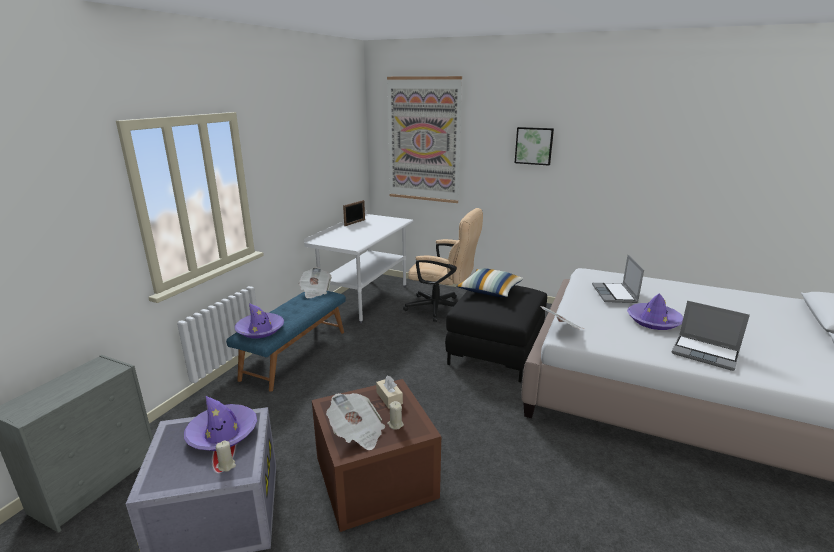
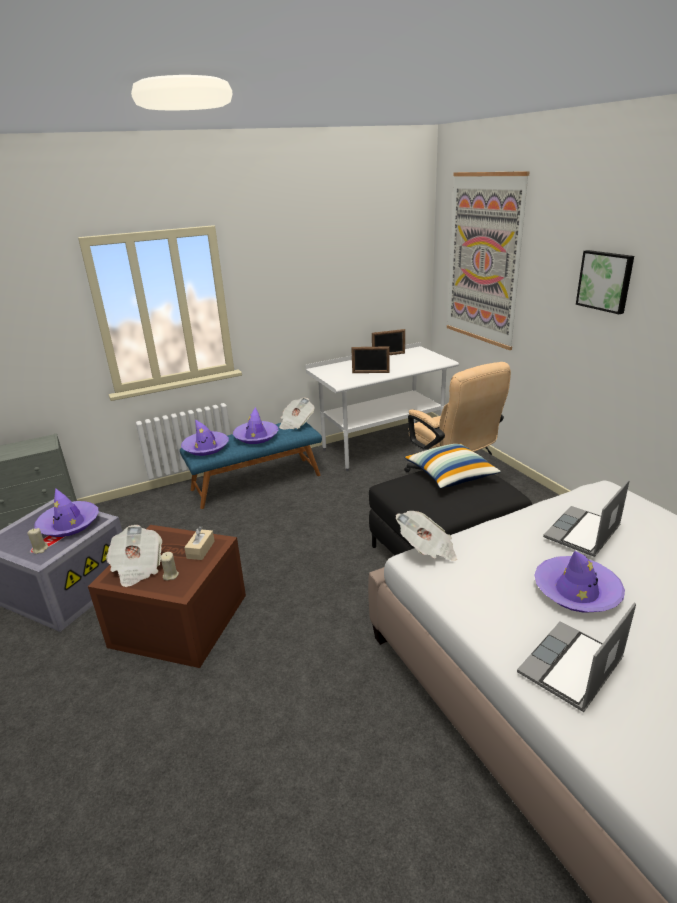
camera: 40 degrees right, 5 degrees up
(295, 309) = (256, 436): none -> purple hat
(363, 236) = (370, 372): none -> picture frame
(706, 353) = (571, 668): laptop -> laptop turned 60 degrees clockwise

